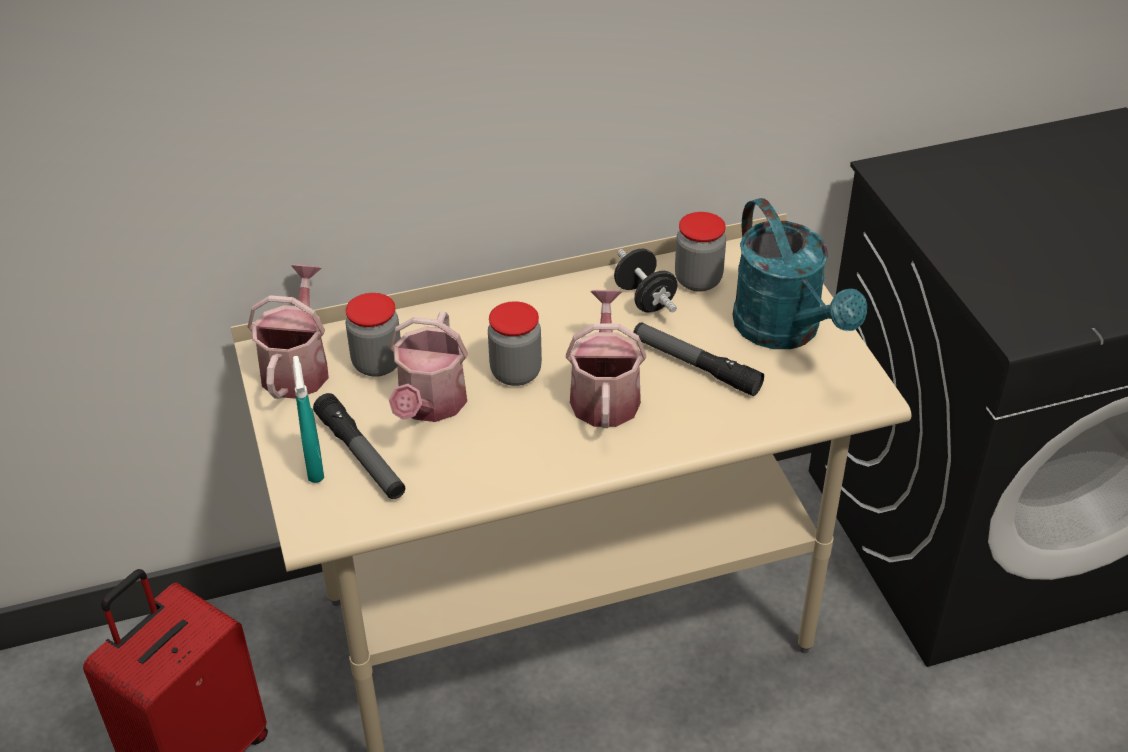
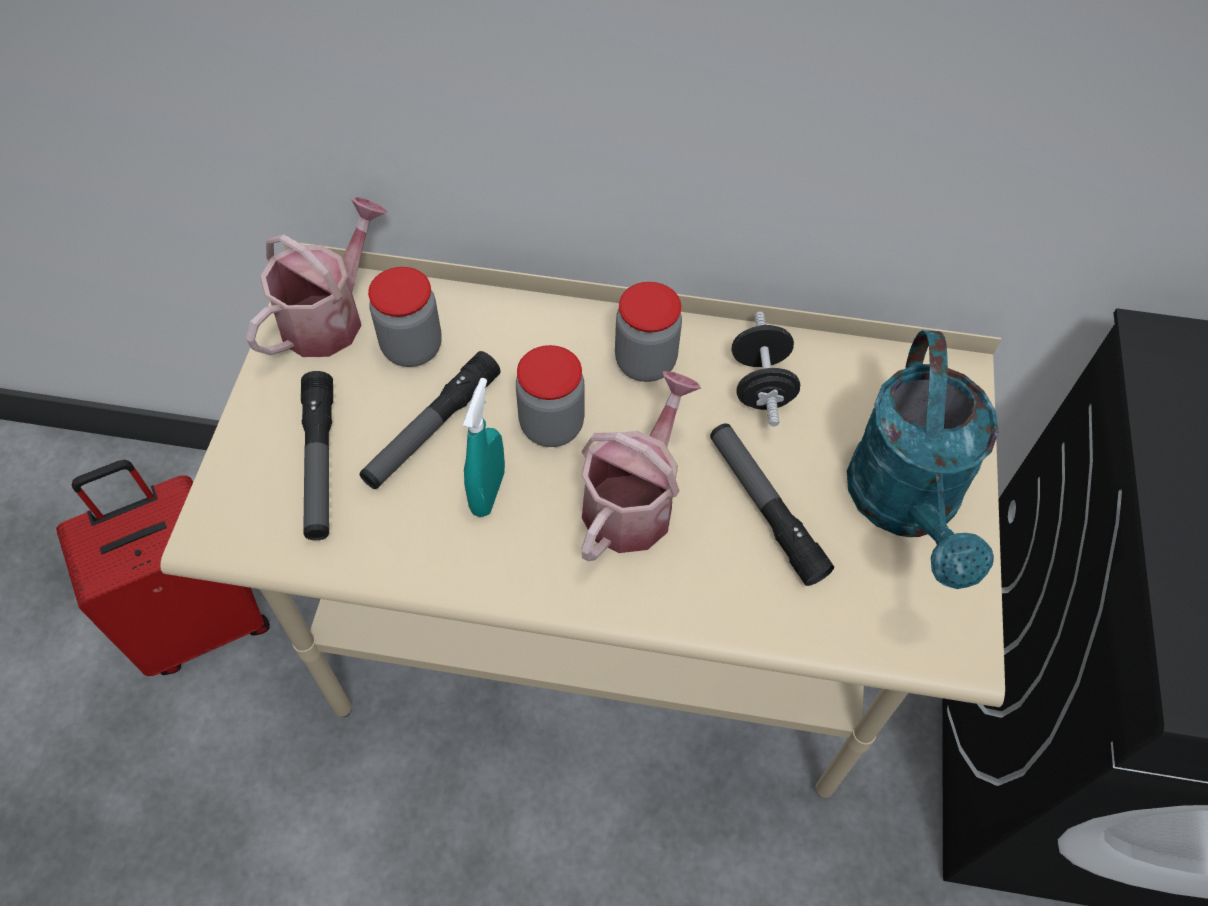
camera: 25 degrees right, 15 degrees up
(314, 466) = (264, 455): turquoise spray bottle -> turquoise spray bottle (488, 492)
(430, 405) = (432, 428): watering can -> flashlight
(698, 280) = (841, 385): jar -> jar (645, 362)

